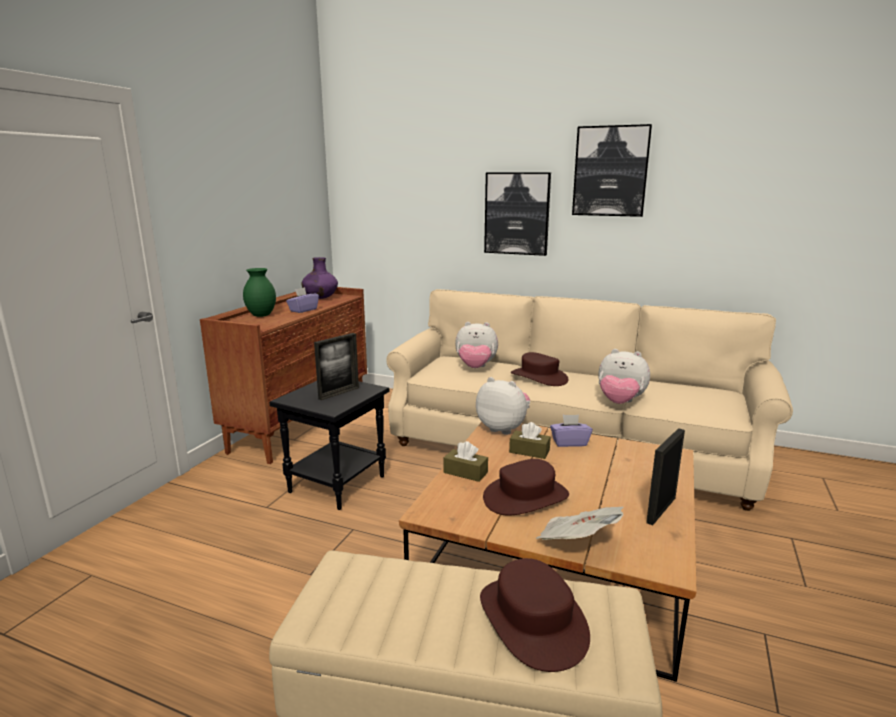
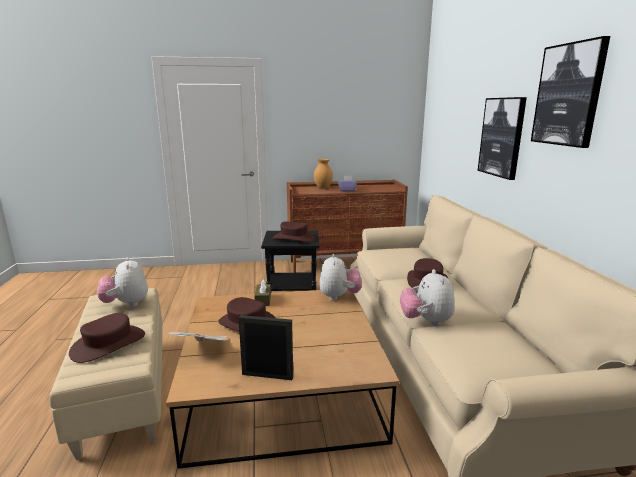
camera: 60 degrees right, 0 degrees up
(261, 315) = (323, 188): green vase -> brown vase
(320, 298) = (379, 187): purple vase -> none
(339, 393) = (294, 238): picture frame -> brown hat
(475, 367) = (405, 259): plush toy -> plush toy (126, 304)
(529, 451) = (312, 312): brown tissue box -> none
(569, 442) = (344, 323): purple tissue box -> none

